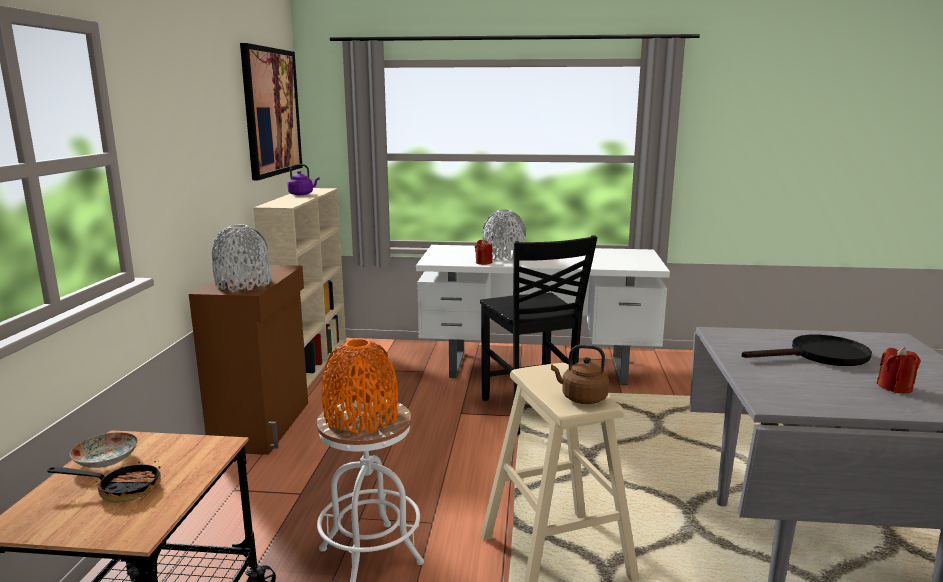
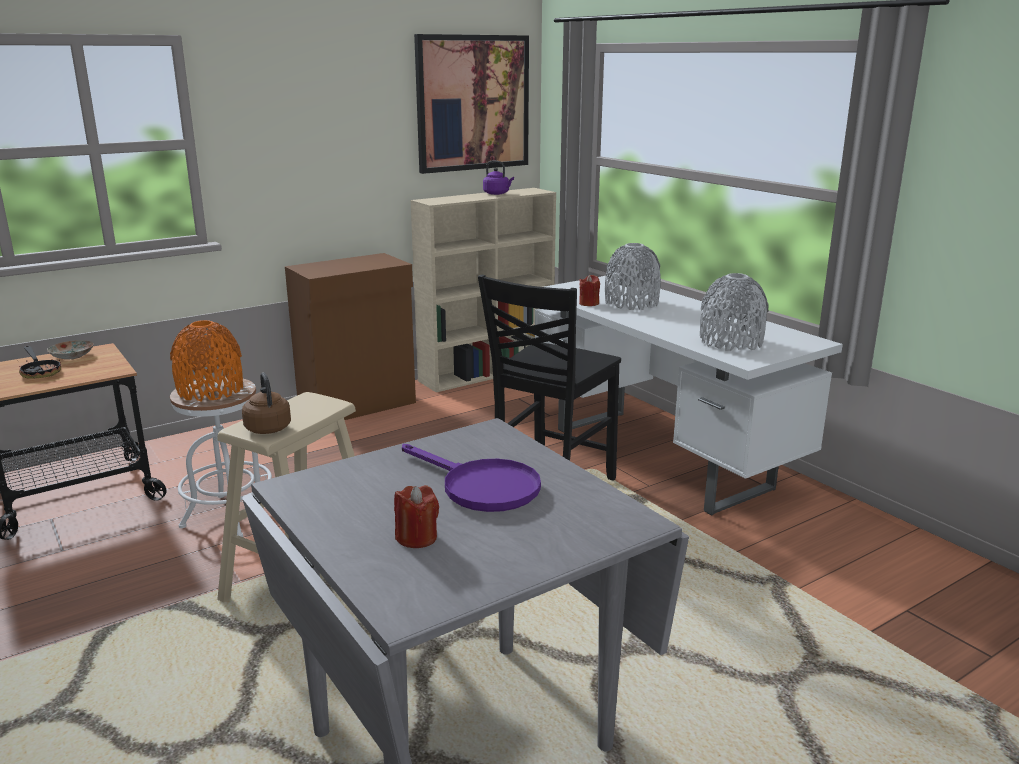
camera: 50 degrees right, 5 degrees up
(243, 284) = (330, 268): grey vase -> grey vase (731, 342)
(819, 356) = (480, 487): black frying pan -> purple frying pan

